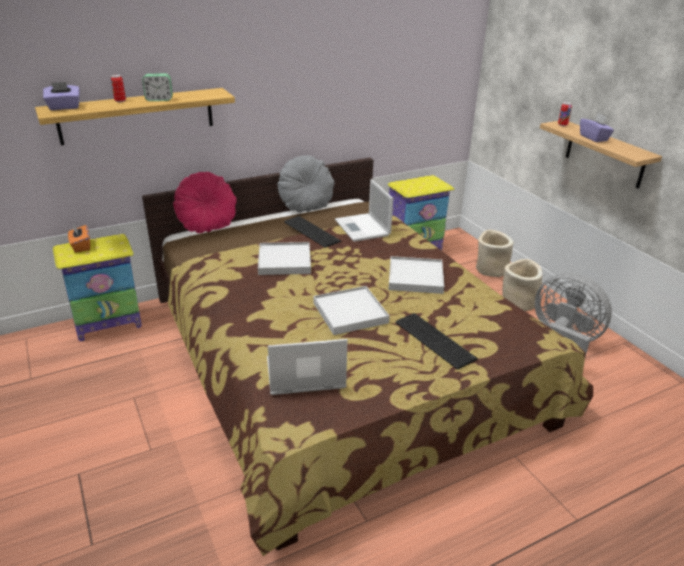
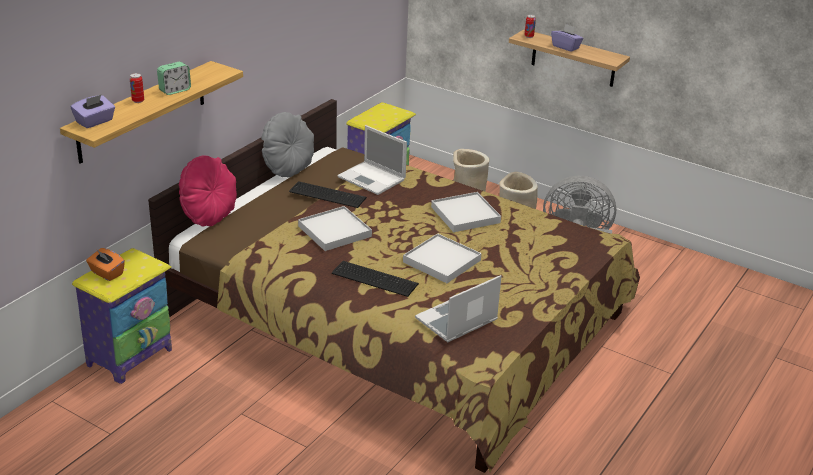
camera: 30 degrees left, 0 degrees up
(435, 339) = (527, 262): keyboard -> keyboard (374, 277)

